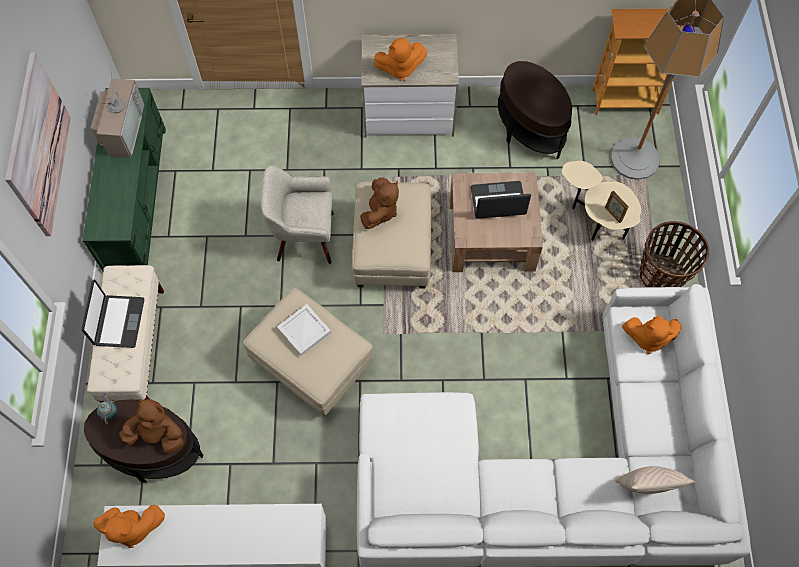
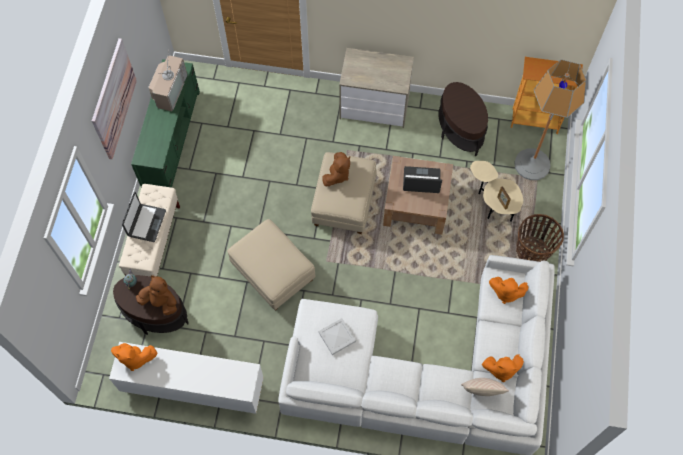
camera: 10 degrees right, 0 degrees up
(303, 330) = (269, 249): white tray -> white tray (336, 336)
(304, 237) = (283, 184): beige armchair -> none
(400, 68) = (368, 76): orange plush toy -> orange plush toy (501, 369)

